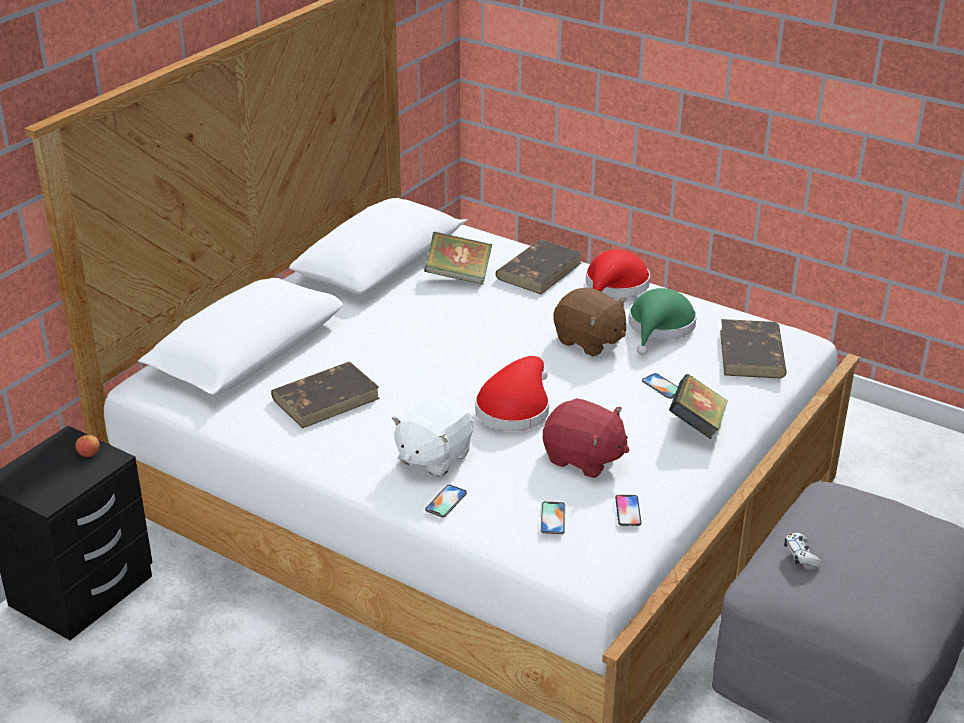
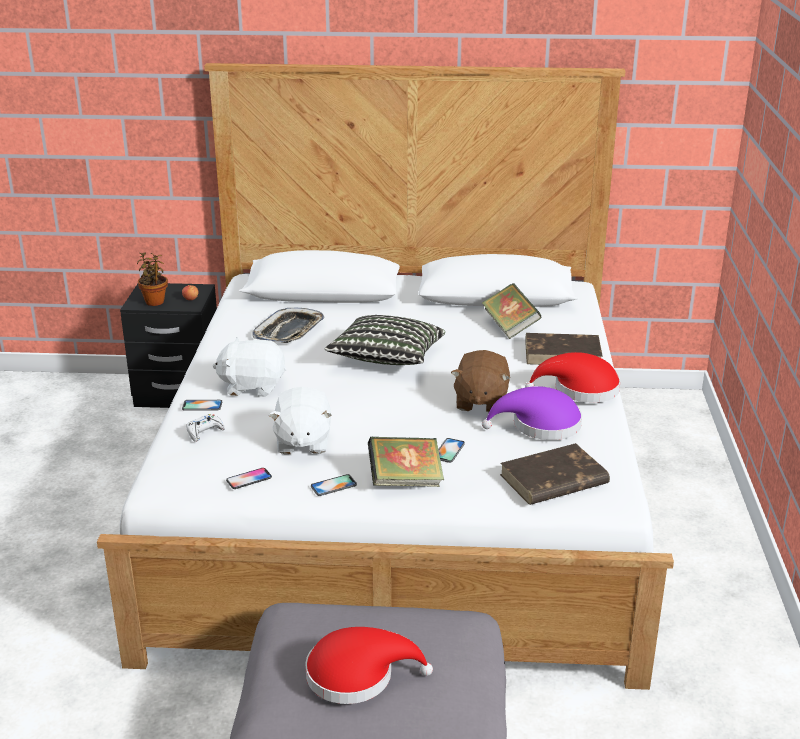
camera: 60 degrees right, 5 degrees down
(58, 483) = (155, 301): none -> potted plant
(326, 398) = (289, 331): brown book -> tray
(456, 361) = (386, 360): none -> pillow
(515, 408) = (341, 395): red hat -> red hat (357, 675)
(552, 518) = (208, 448): phone -> phone (333, 485)
(583, 459) = (302, 442): red plush toy -> white plush toy
(660, 327) = (540, 425): green hat -> purple hat
(801, 554) = (337, 618): white game controller -> white game controller (204, 432)

